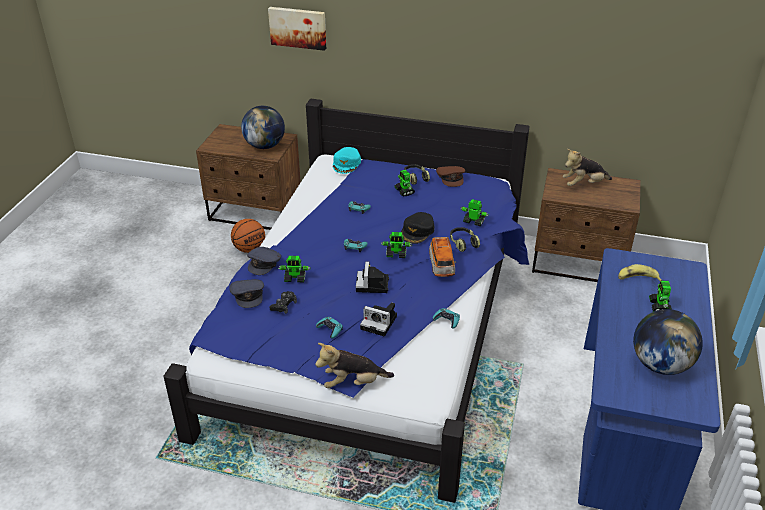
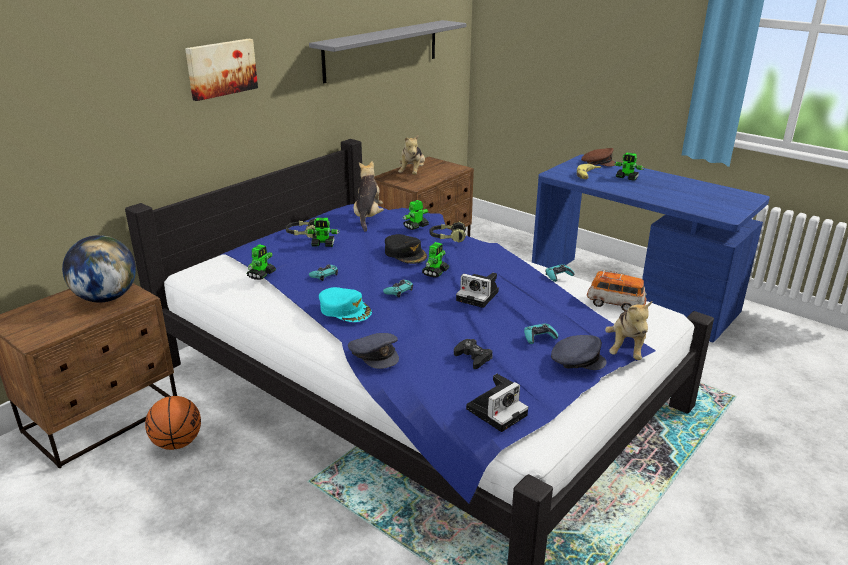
camera: 65 degrees left, 10 degrees down
(248, 295) = (432, 379): grey cap -> grey cap (576, 360)
(295, 278) = (426, 339): toy robot -> toy robot (262, 274)
(298, 27) = (85, 107): picture -> picture (221, 68)
(346, 163) = (223, 261): turquoise cap -> turquoise cap (345, 309)
(380, 322) = (545, 306): camera -> camera (497, 411)
(441, 266) = (475, 256): toy car -> toy car (615, 304)
(451, 178) = (328, 219): brown cap -> brown cap (597, 163)
(471, 194) = (368, 217): none -> plush toy
(594, 60) = (382, 50): none -> grey shelf
(660, 364) = (697, 194): globe -> none

